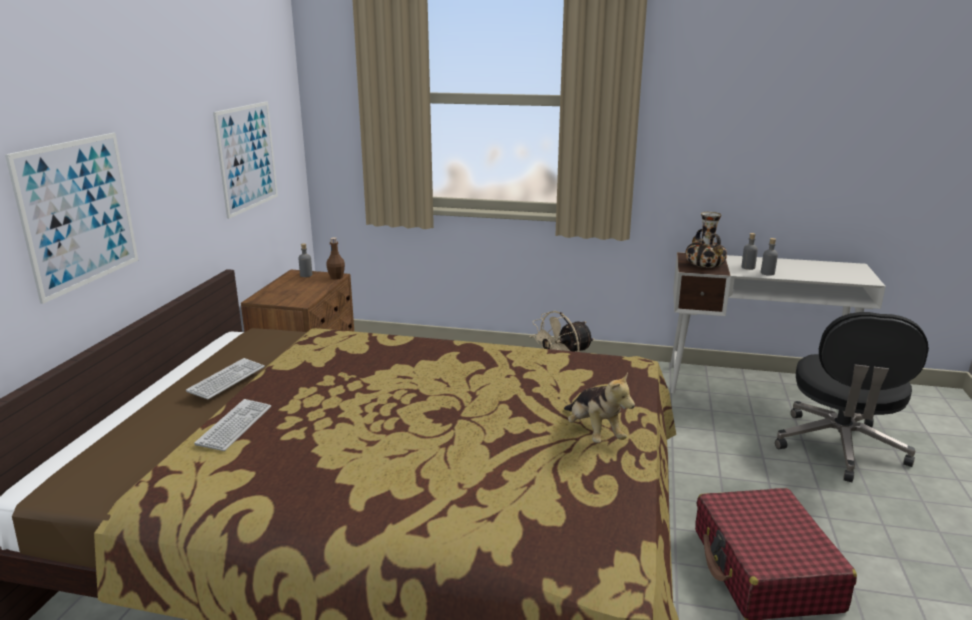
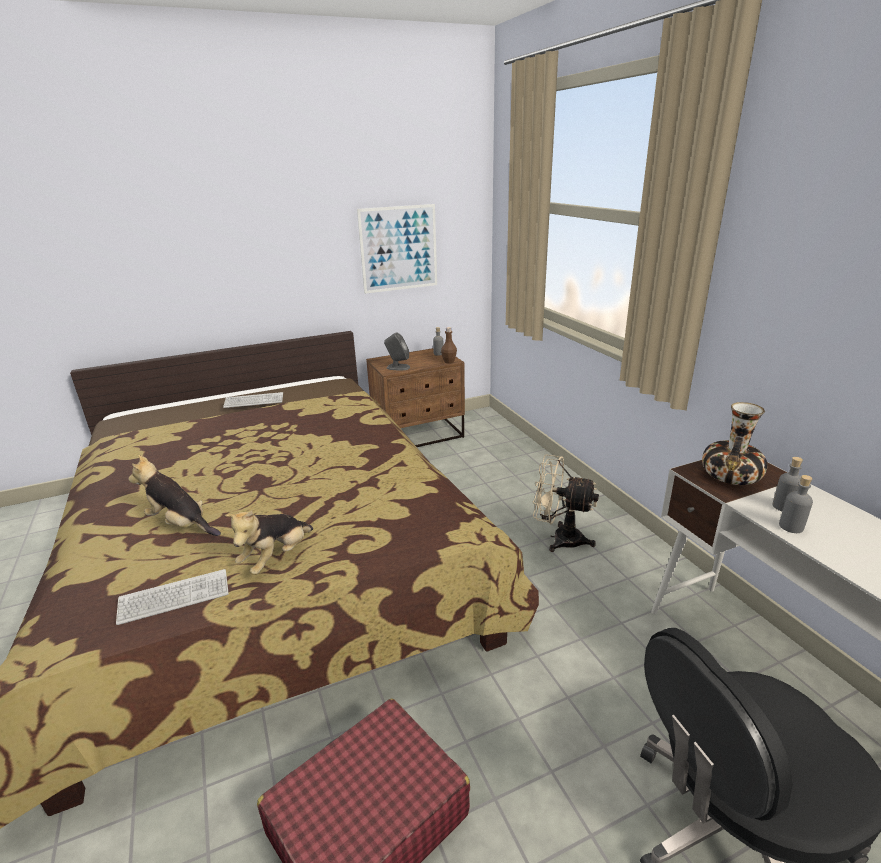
camera: 55 degrees right, 5 degrees up
(78, 213) = (199, 267): picture -> none
(235, 426) = (195, 428): keyboard -> keyboard (174, 598)
(300, 297) = (398, 367): none -> grey speaker
(474, 468) = (181, 524): none -> plush toy

